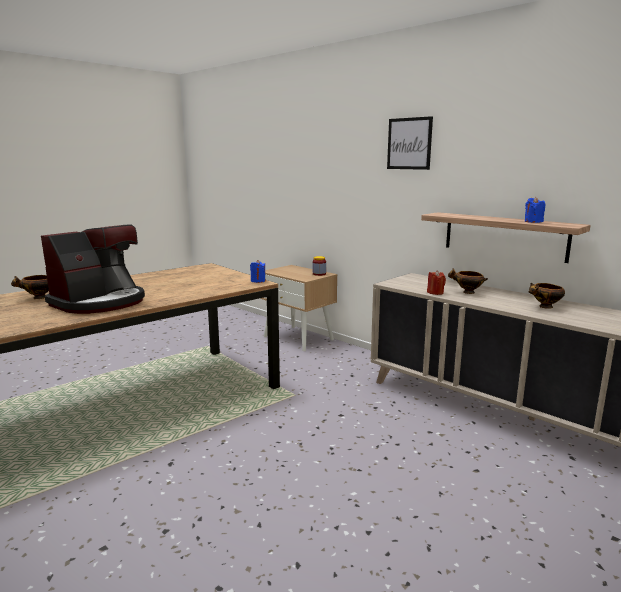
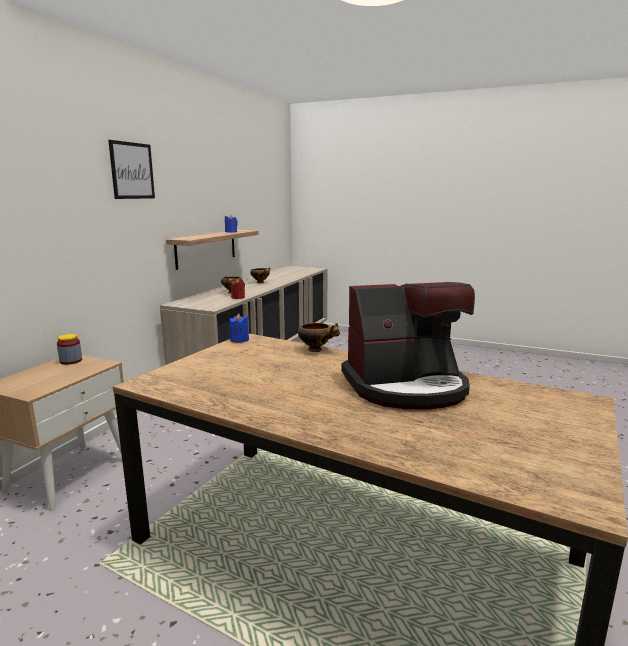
camera: 110 degrees left, 0 degrees up
(38, 298) = (446, 437): bowl -> bowl (316, 350)
(100, 302) = (406, 387): coffee machine -> coffee machine turned 150 degrees clockwise

